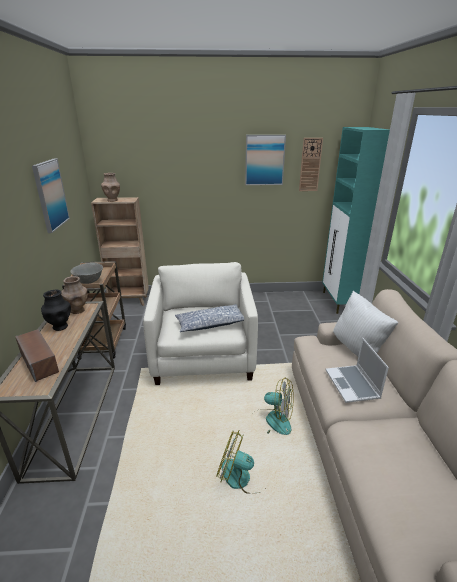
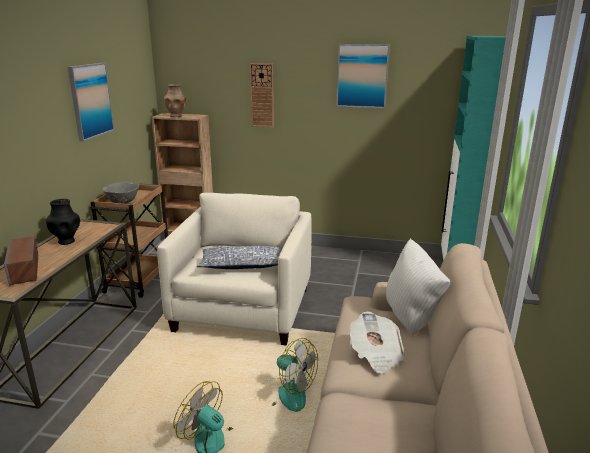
camera: 15 degrees right, 5 degrees down
(78, 310) = (94, 229): brown vase -> none
(310, 165) = (423, 84): wall clock -> wall clock (262, 95)
(353, 385) = (375, 355): laptop -> newspaper

